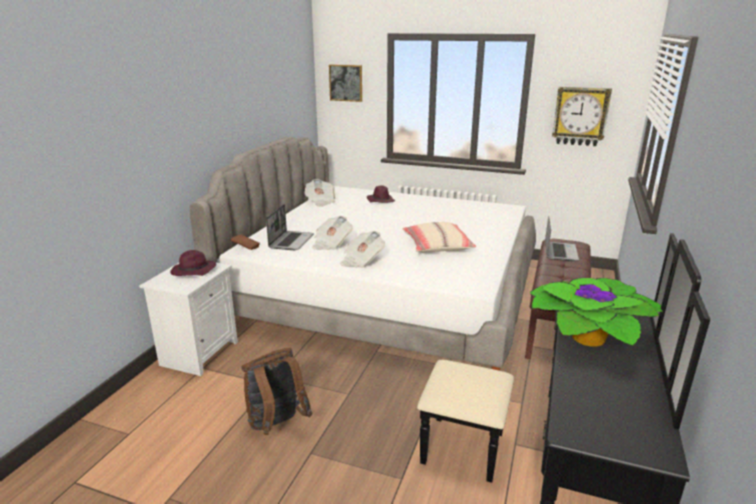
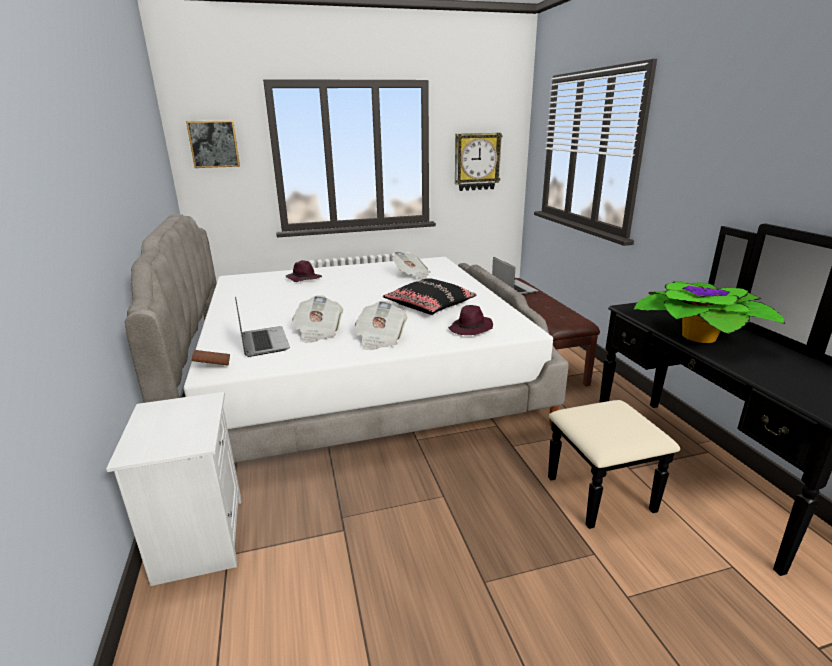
camera: 35 degrees left, 0 degrees up
(193, 271) = (176, 417): purple hat -> purple hat (471, 329)
(276, 425) = (410, 573): brown backpack -> none
(320, 201) = (233, 293): newspaper -> newspaper (412, 275)
(437, 246) = (429, 305): beige pillow -> black pillow

